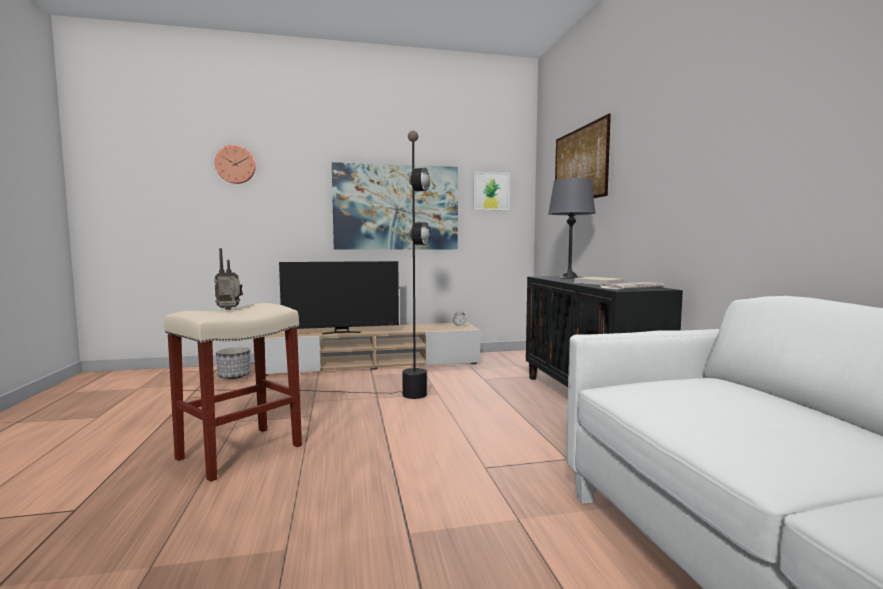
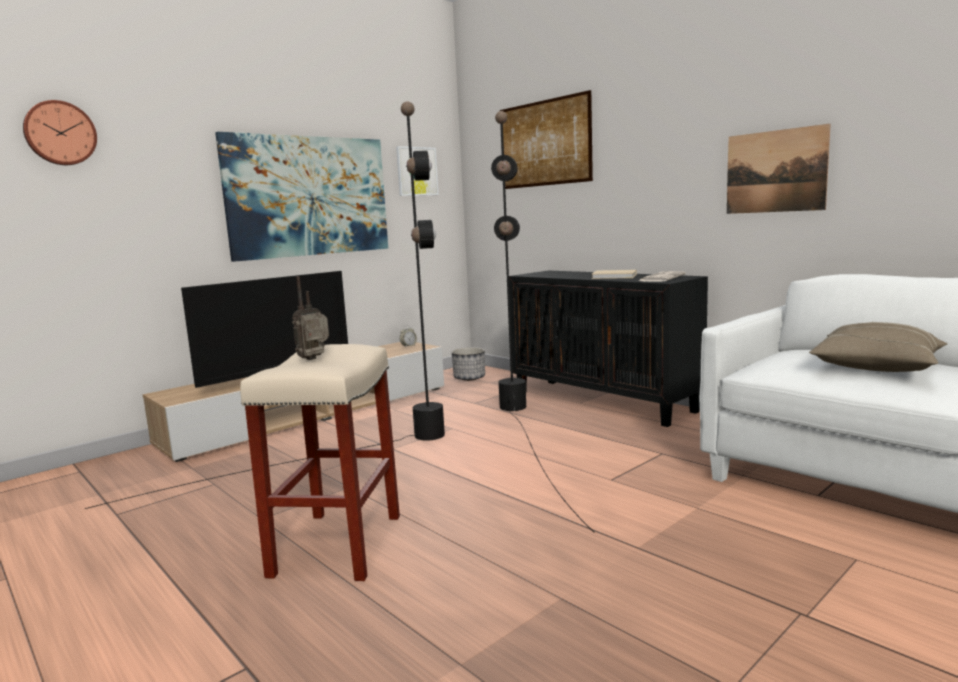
camera: 30 degrees left, 5 degrees up
(234, 376) = (133, 472): planter -> planter (469, 378)
(484, 409) = (525, 431): none -> black floor lamp
(569, 278) = (560, 273): grey table lamp -> none
(745, 413) = (876, 367): none -> beige pillow
(749, 177) = (775, 171): none -> picture

